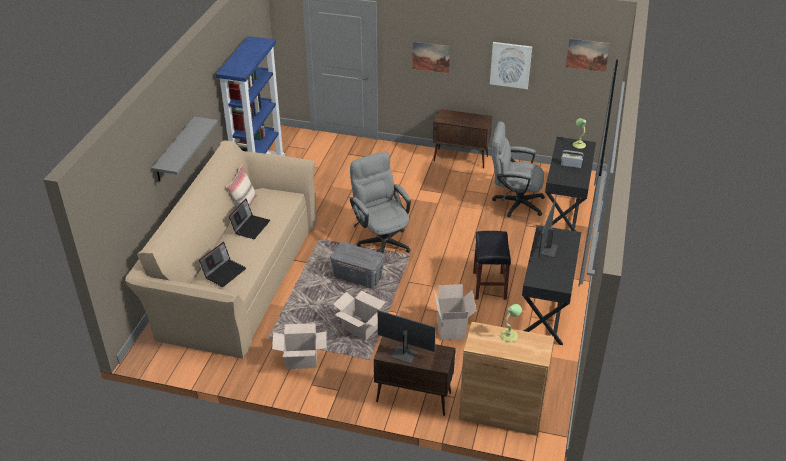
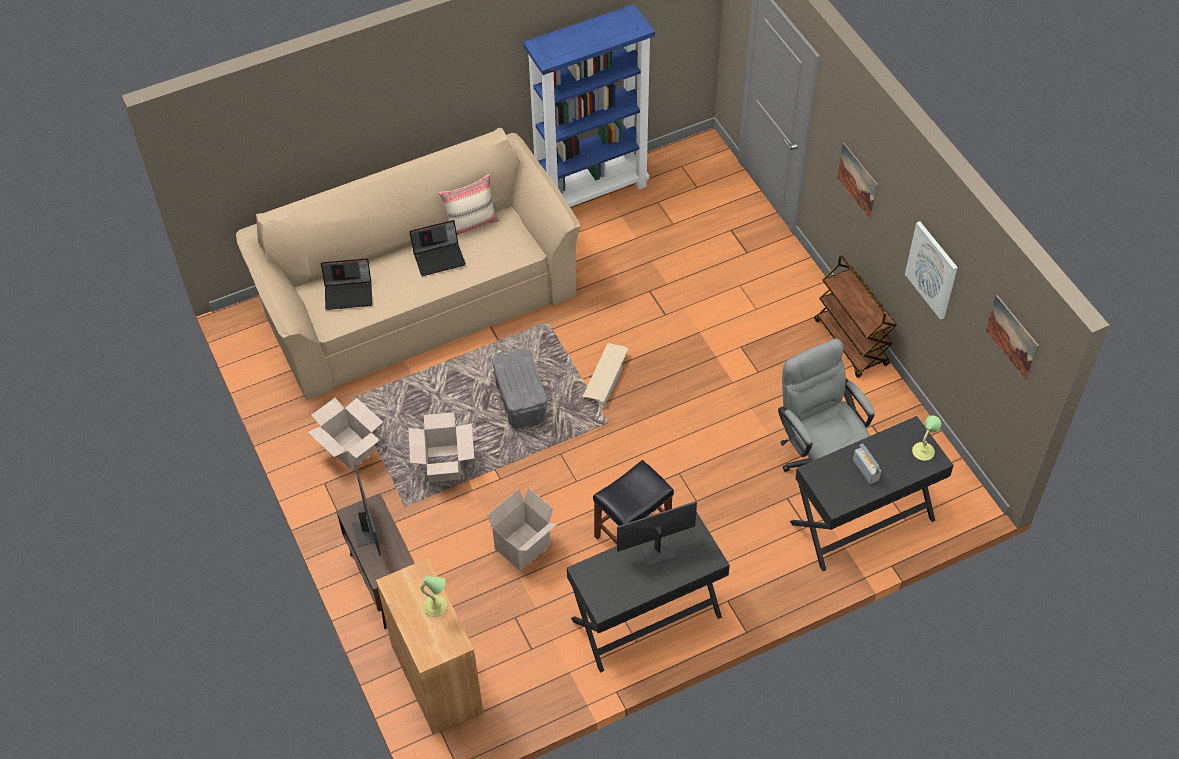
camera: 50 degrees right, 15 degrees up
(175, 150) = (395, 115): grey shelf -> none
(381, 240) = (606, 377): grey office chair -> beige storage box
(461, 158) = (851, 343): brown cabinet -> brown cart

